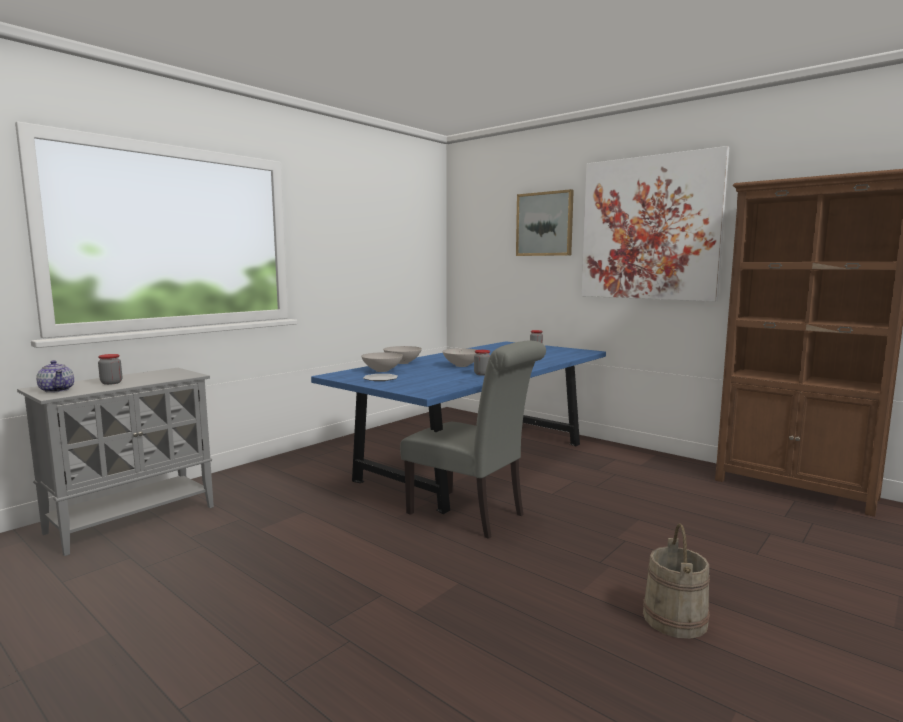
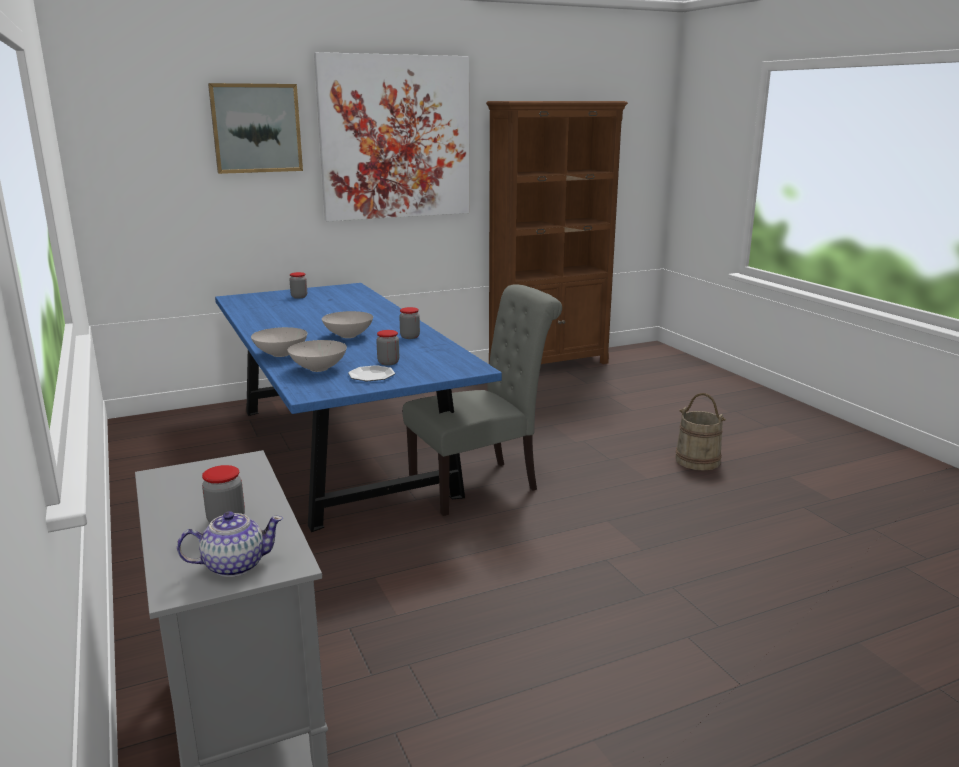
camera: 65 degrees left, 10 degrees up
(413, 378) = (388, 363): none -> jar

